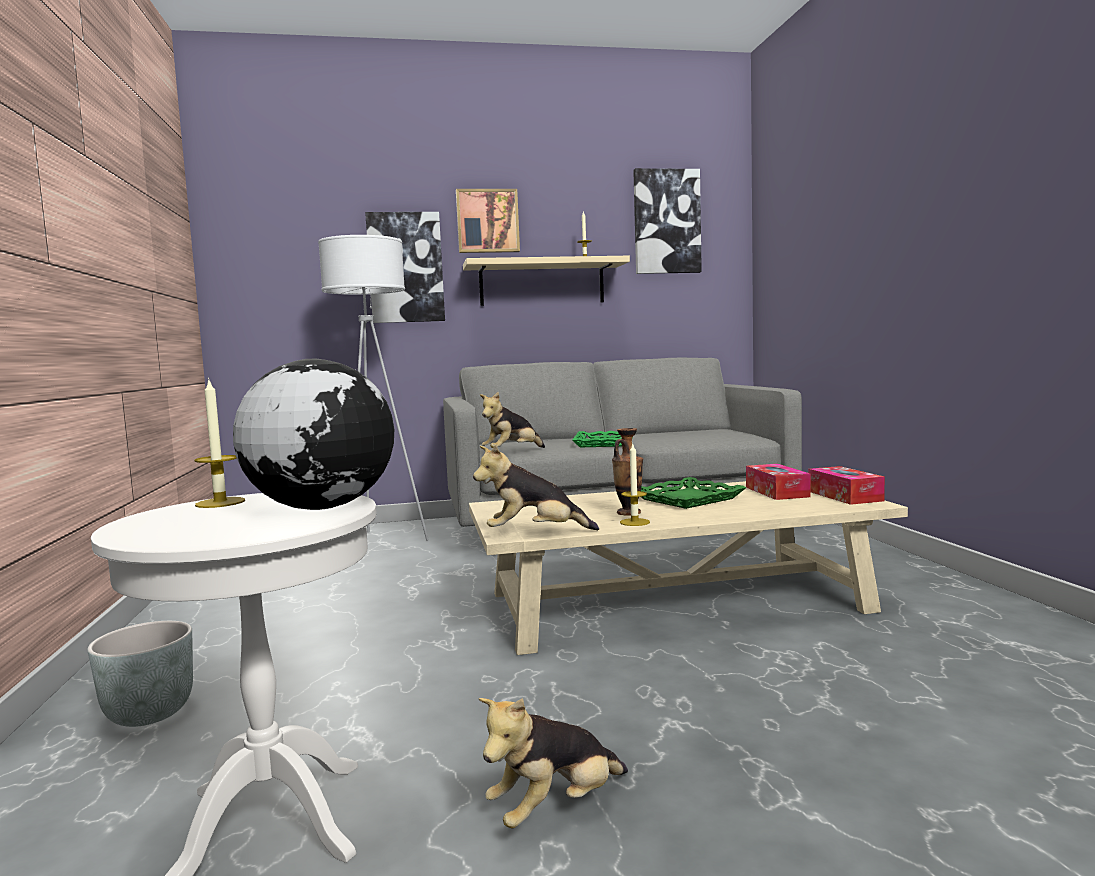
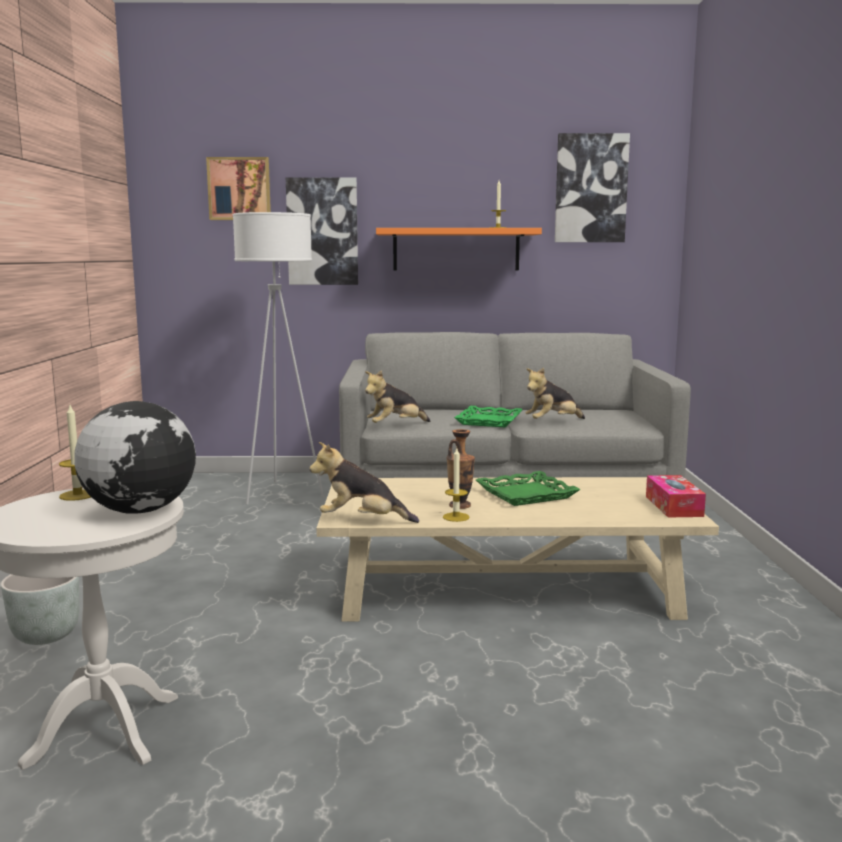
camera: 10 degrees right, 5 degrees up
(487, 221) = (404, 187): picture -> picture (239, 189)
(542, 283) = (456, 249): beige shelf -> orange shelf
(555, 809) = (303, 750): plush toy -> plush toy (552, 422)
(776, 492) = (615, 494): tissue box -> none

